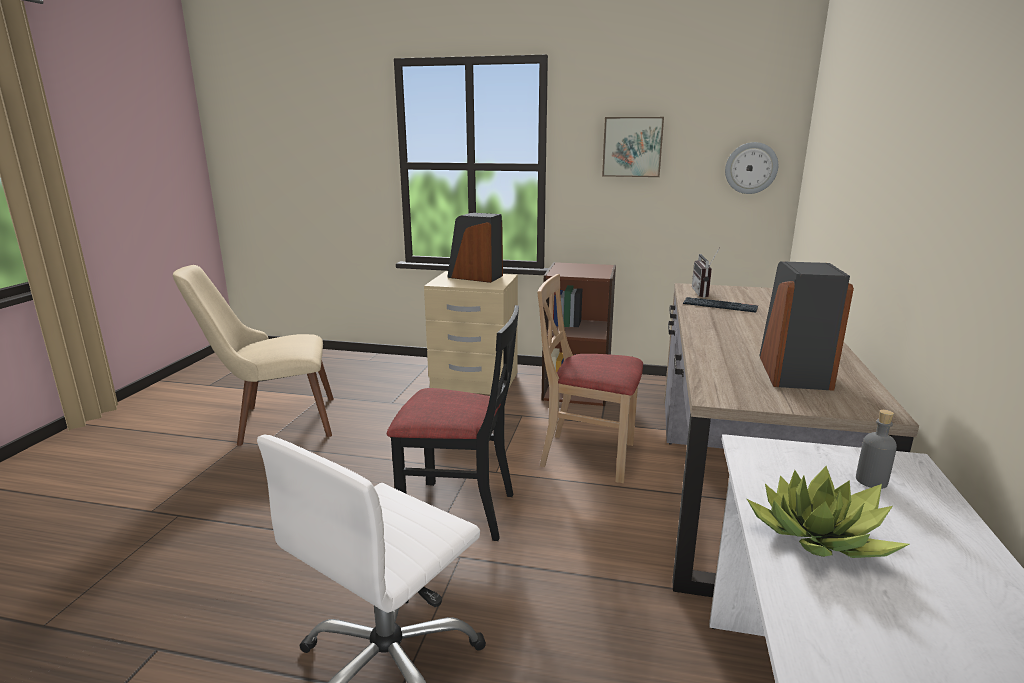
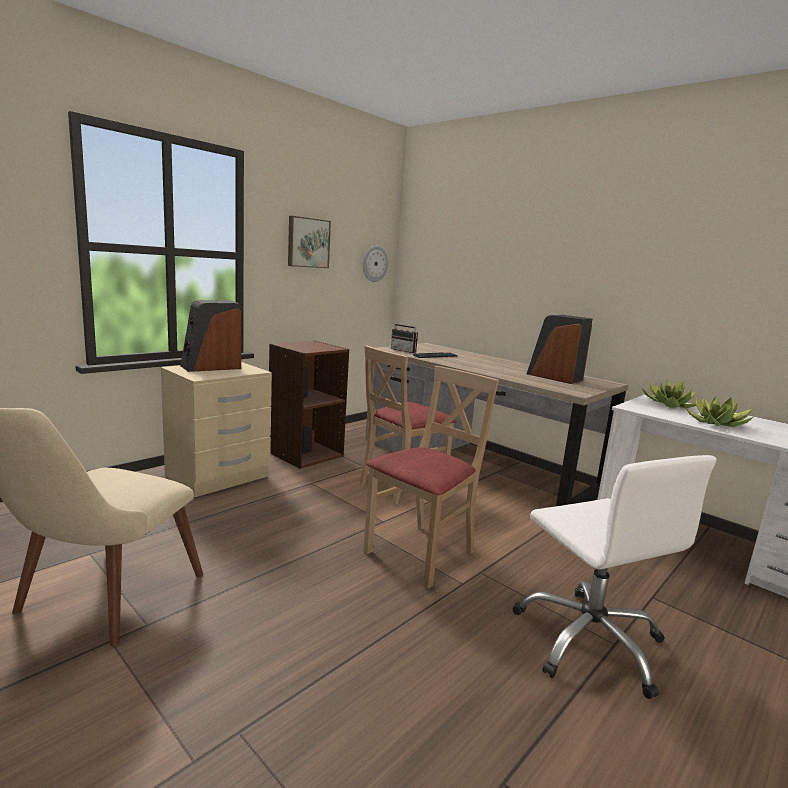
camera: 60 degrees left, 5 degrees down
(458, 511) = (421, 553): black chair -> beige chair
(871, 481) = (669, 405): grey bottle -> potted plant

